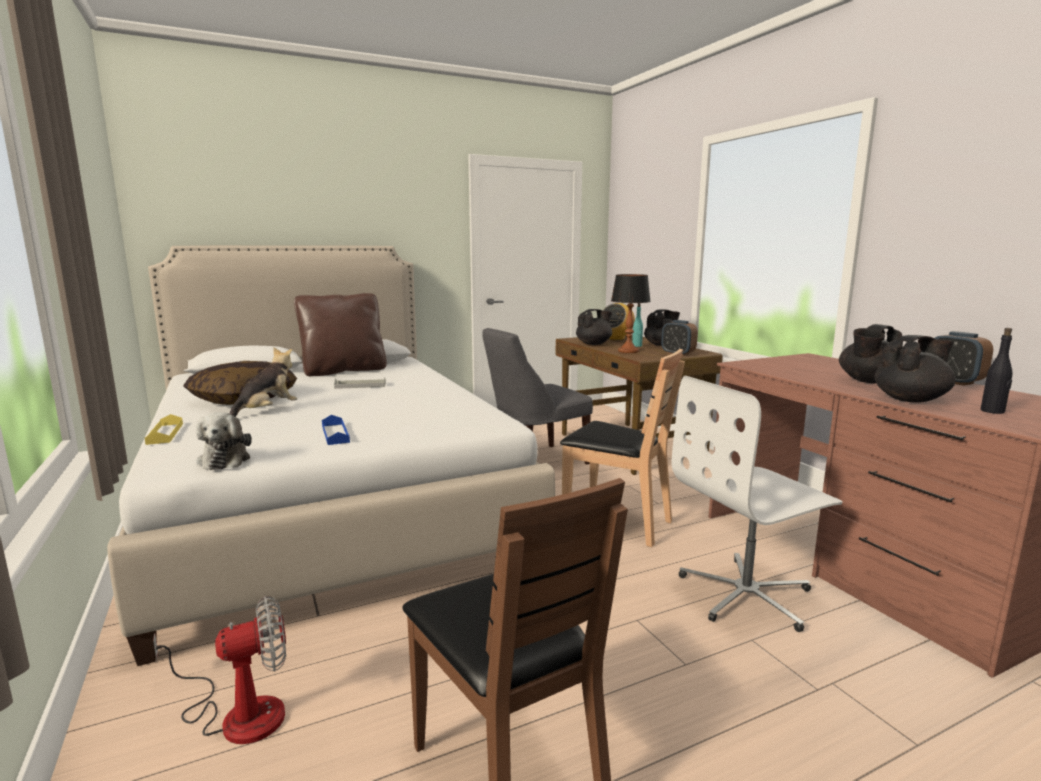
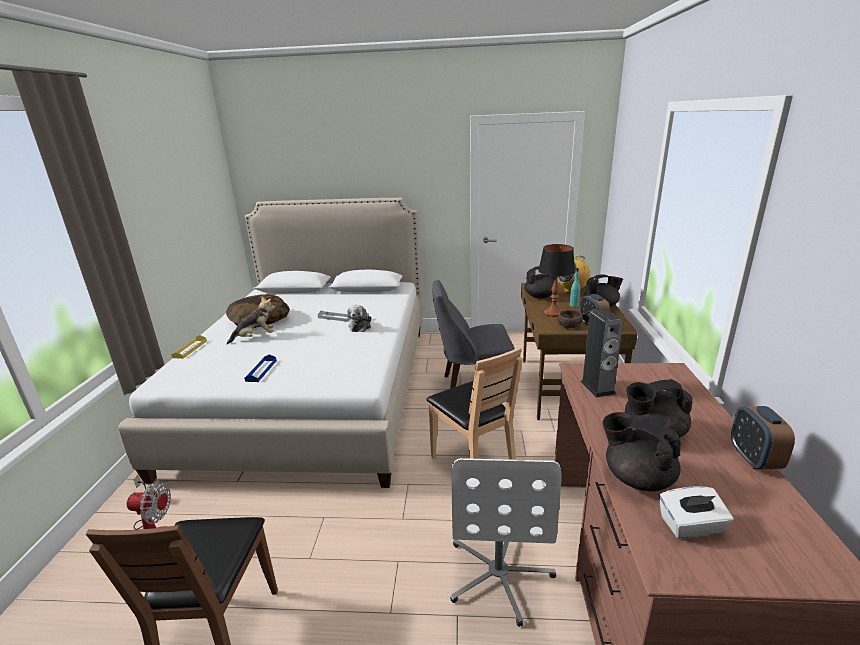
camera: 30 degrees right, 10 degrees up
(225, 459) = (187, 382): plush toy -> plush toy (360, 326)
(344, 371) = (347, 296): brown pillow -> none
(659, 356) = (569, 326): none -> brown bowl
(747, 595) = (499, 573): white office chair -> white office chair turned 90 degrees counterclockwise
(778, 369) = (597, 387): none -> speaker
(911, 400) = (637, 478): black teapot -> black teapot turned 150 degrees counterclockwise
(992, 411) = (691, 526): black bottle -> white tissue box

